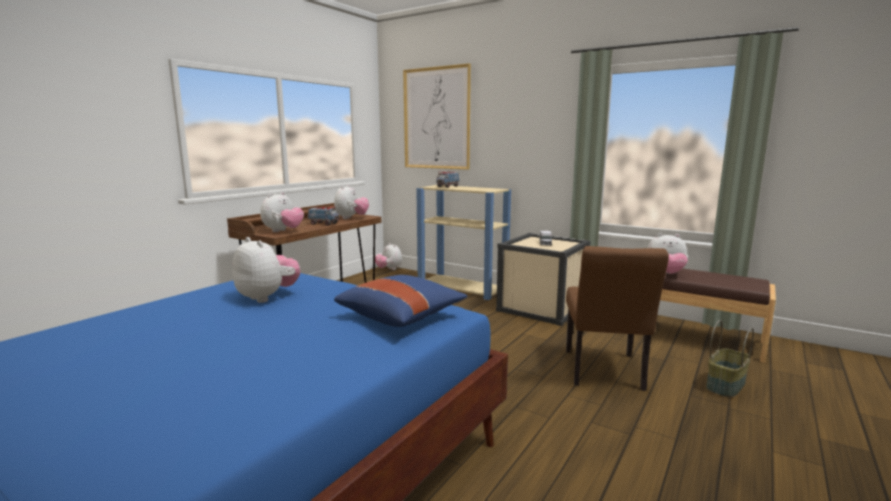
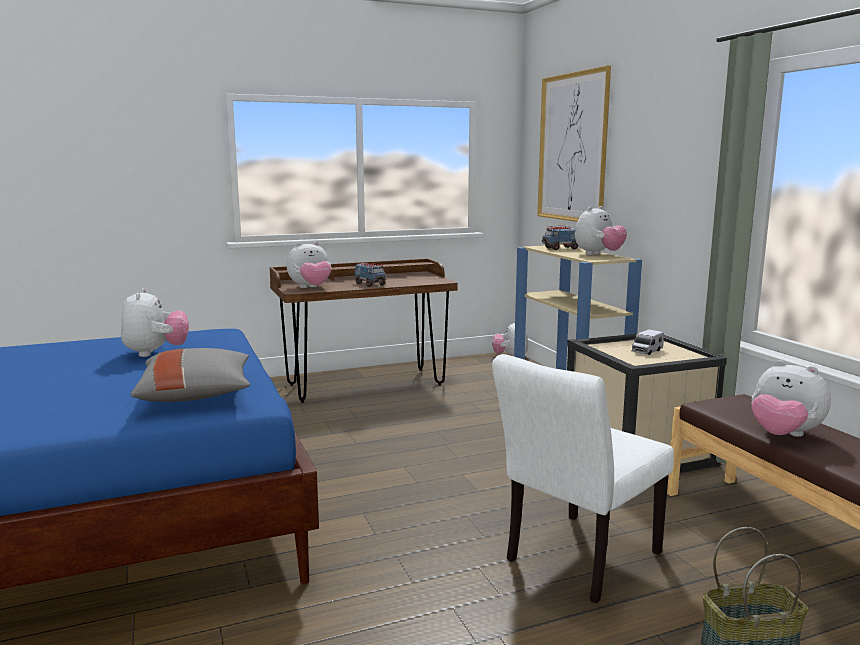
camera: 35 degrees right, 0 degrees up
(351, 218) = (417, 280): plush toy -> plush toy (598, 254)
(402, 317) = (196, 395): blue pillow -> grey pillow
(604, 373) = (576, 560): brown chair -> white chair

